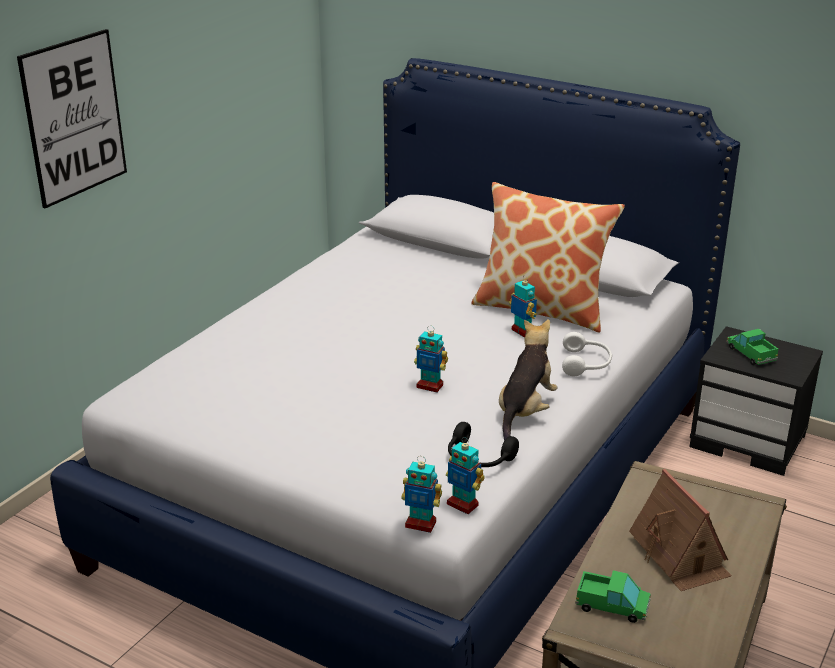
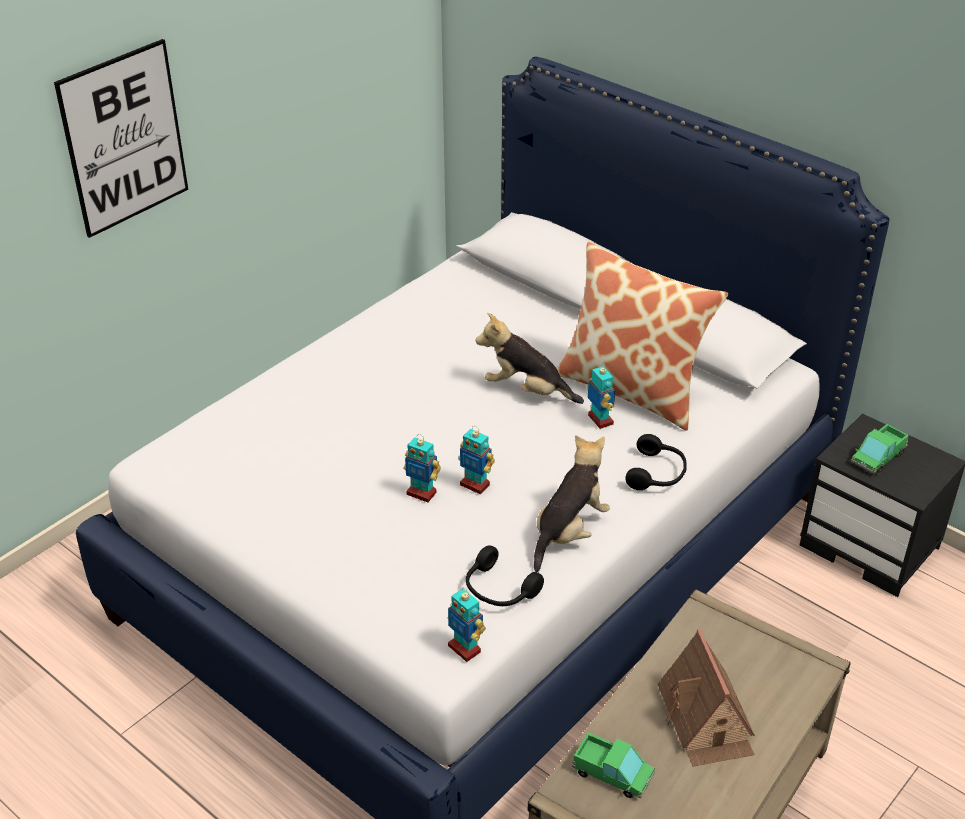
camera: 10 degrees right, 10 degrees up
(421, 524) = (414, 667): toy robot -> toy robot (422, 493)
(452, 318) = (527, 391): none -> plush toy
(586, 364) = (657, 473): white headphones -> black headphones
(750, 354) = (878, 457): toy truck -> toy truck turned 120 degrees counterclockwise

